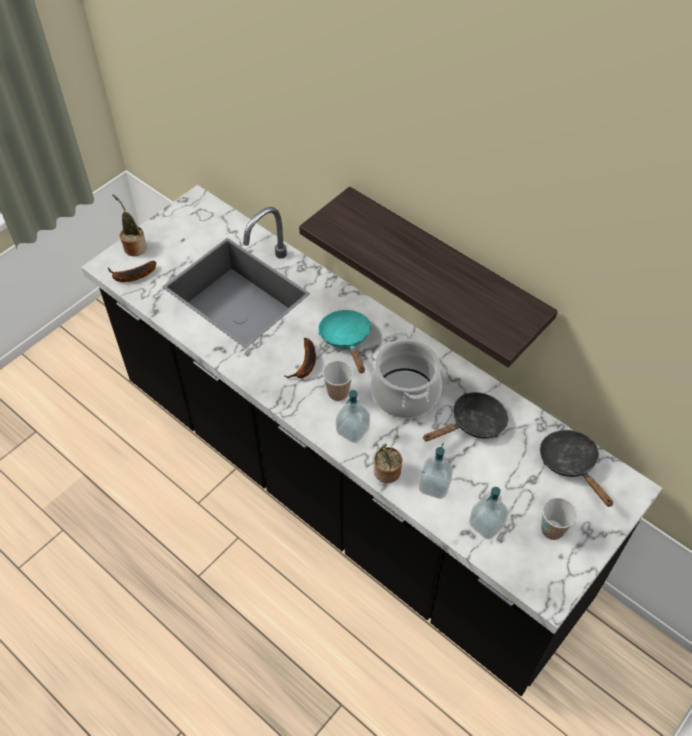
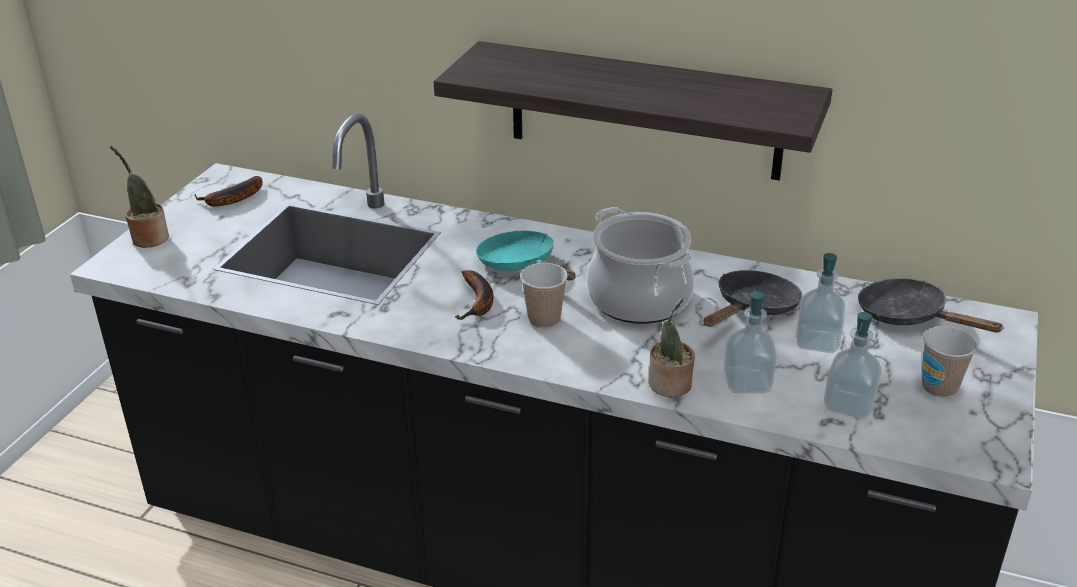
camera: 20 degrees left, 20 degrees down
(131, 276) = (158, 267): banana -> banana (231, 199)
(352, 430) = (591, 353): soap dispenser -> soap dispenser (817, 342)

